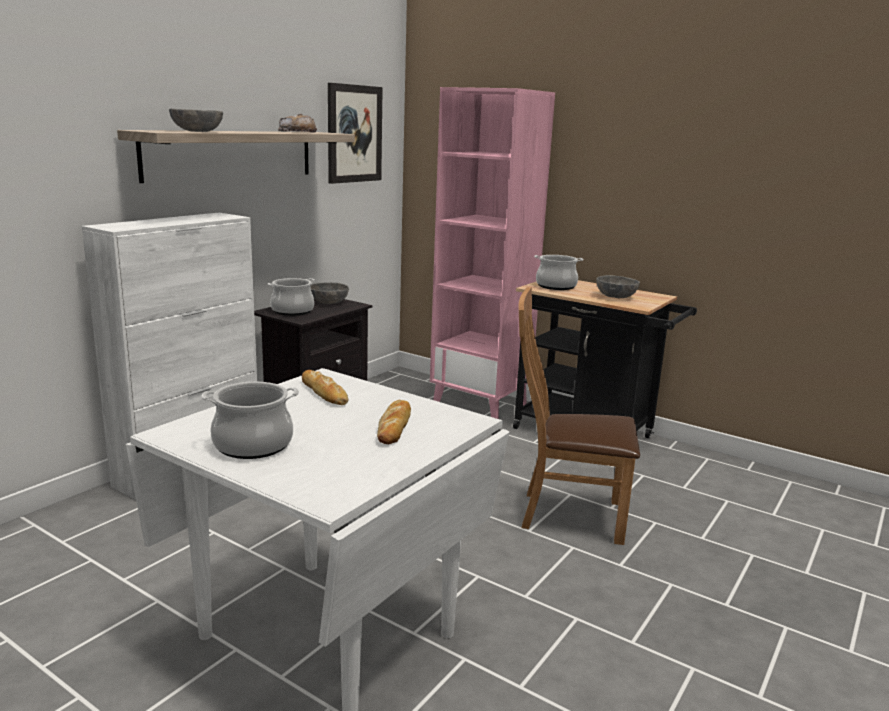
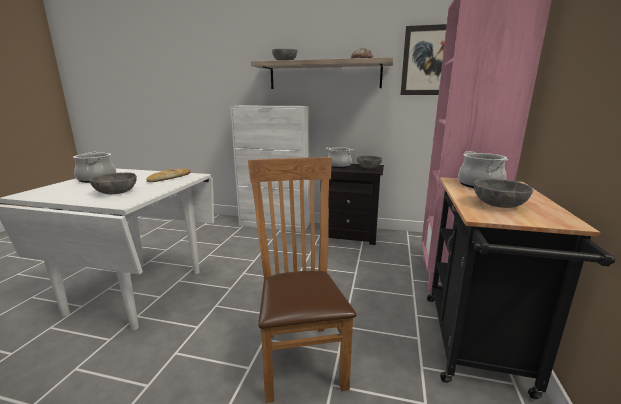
camera: 70 degrees right, 0 degrees up
(394, 426) = (116, 192): bread -> grey bowl

